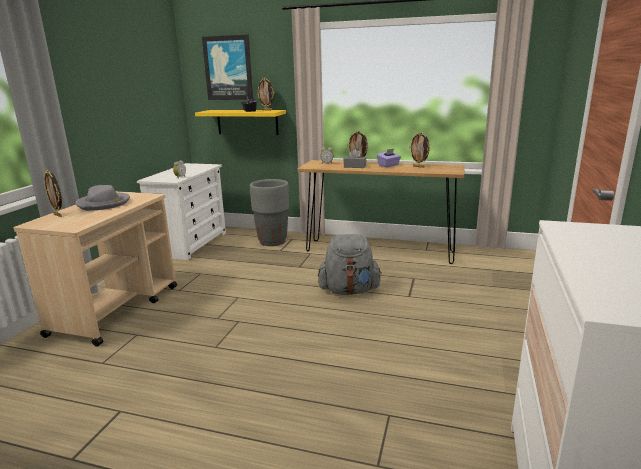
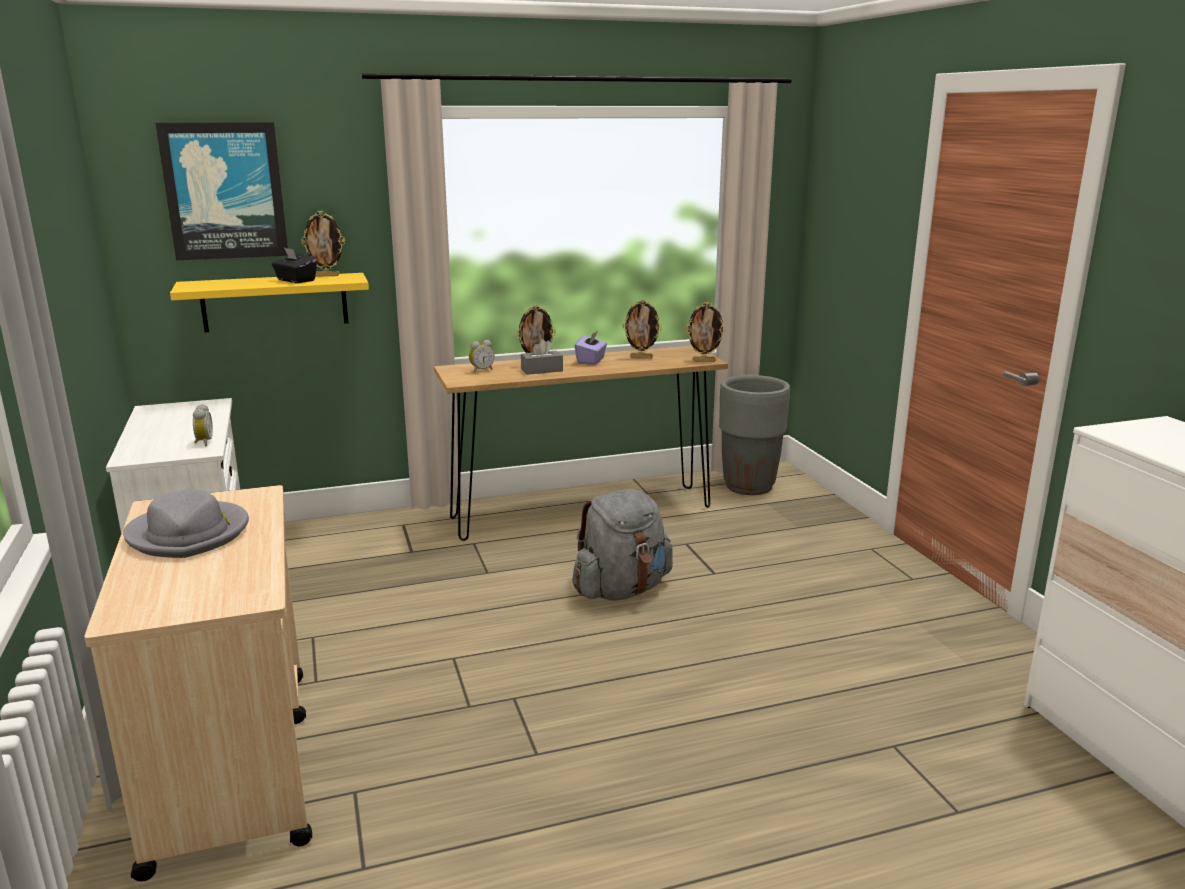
camera: 35 degrees left, 0 degrees up
(58, 215) = (140, 583): picture frame -> picture frame (704, 361)
(272, 241) = (373, 538): grey planter -> grey planter (749, 486)

